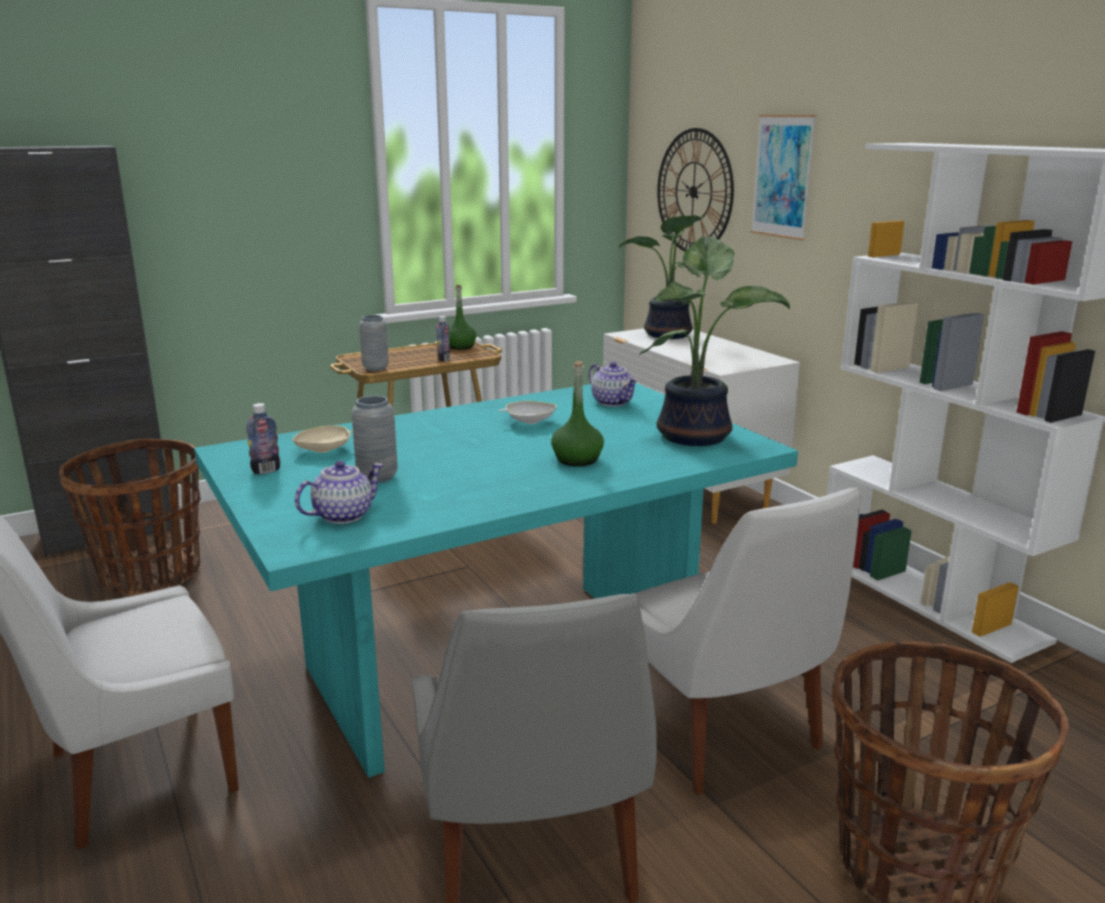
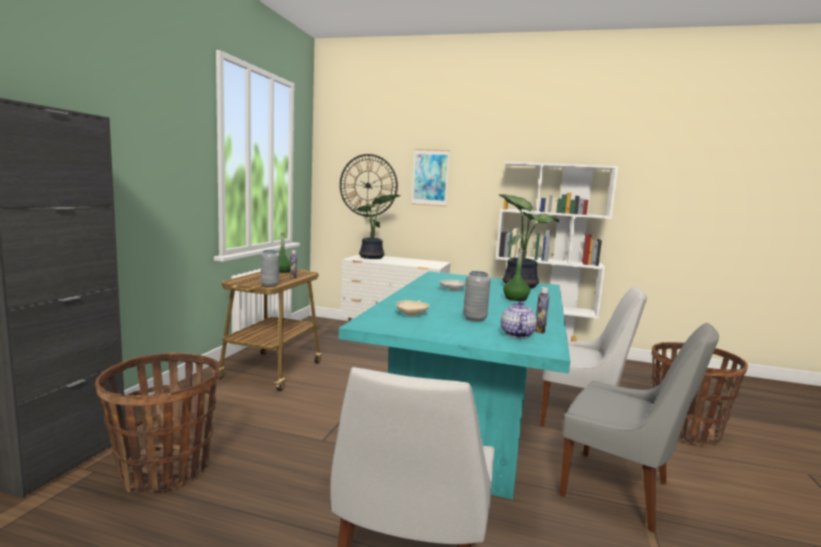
camera: 45 degrees left, 10 degrees down
(266, 470) = (419, 327): bottle -> bottle (540, 331)
(613, 402) = (455, 279): teapot -> none

